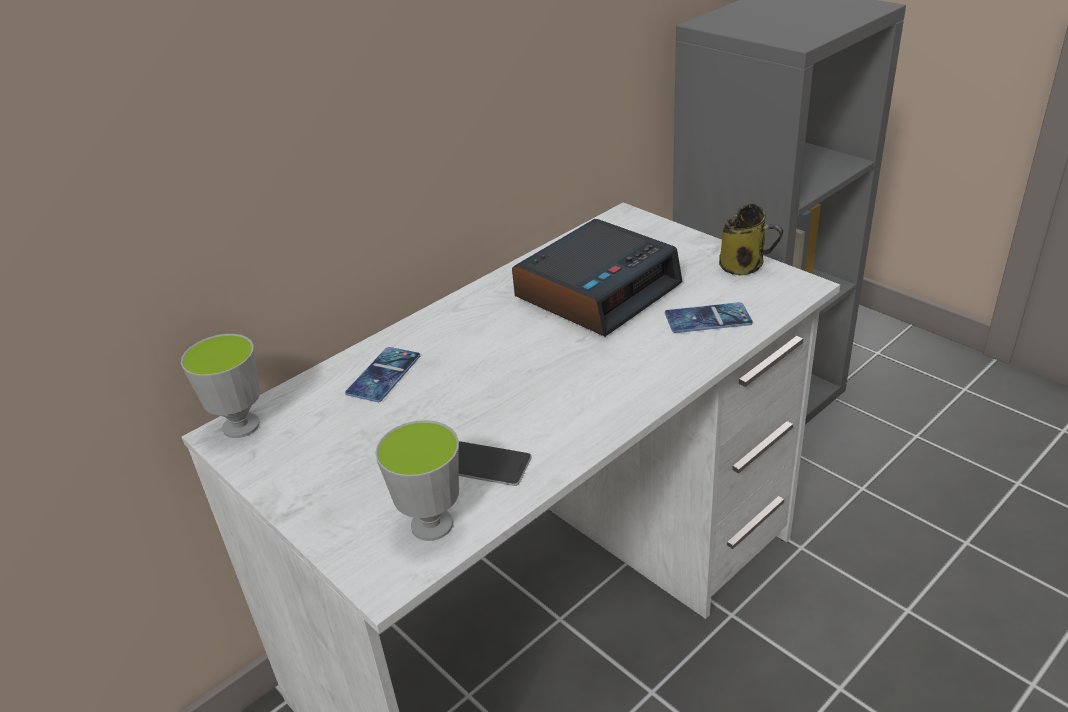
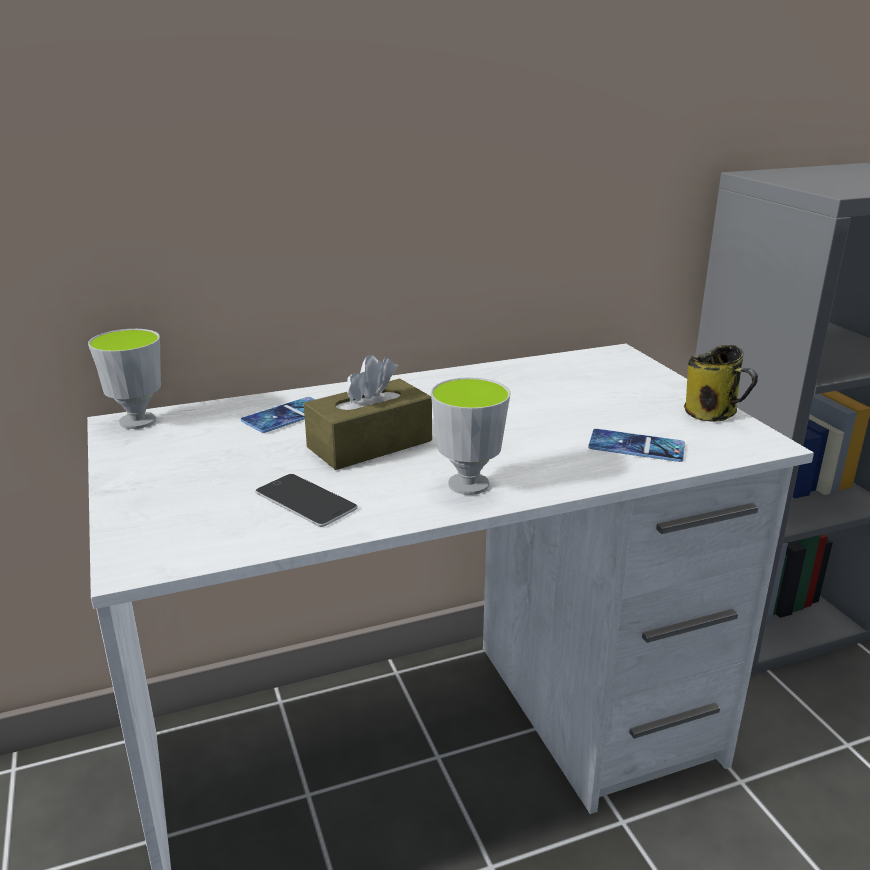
camera: 20 degrees right, 10 degrees down
(432, 525) = (216, 535): cup -> cup (468, 484)
(487, 384) = (370, 444): none -> brown tissue box
(597, 290) = (541, 400): alarm clock -> none

